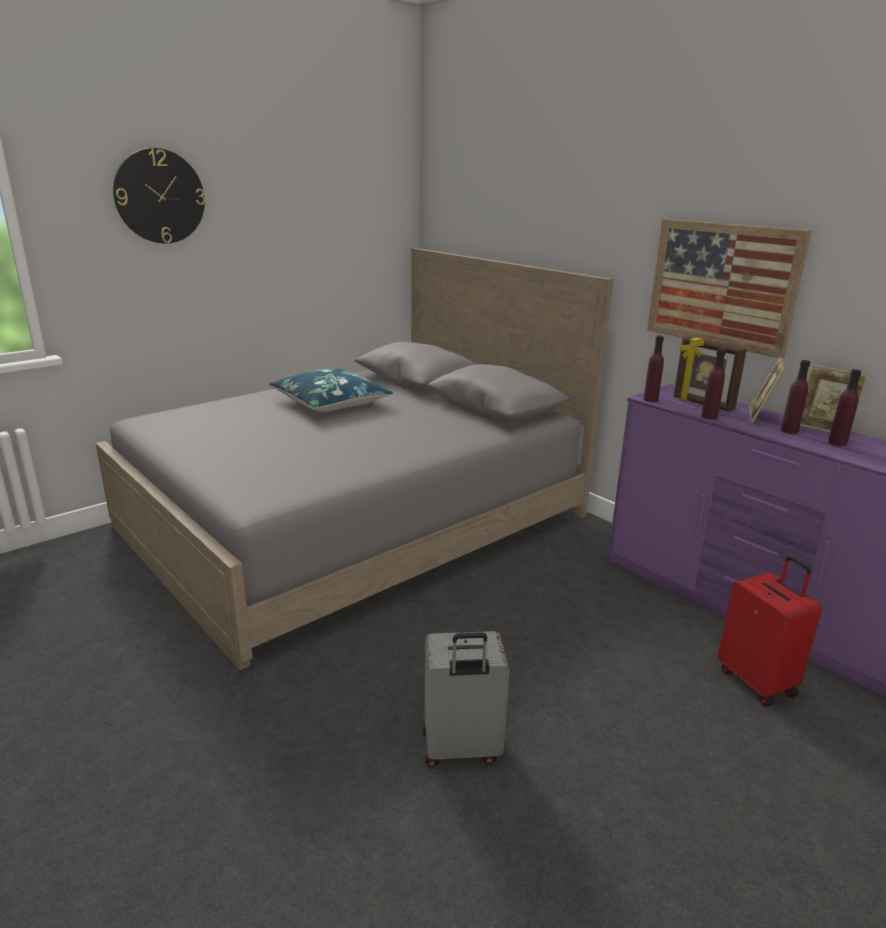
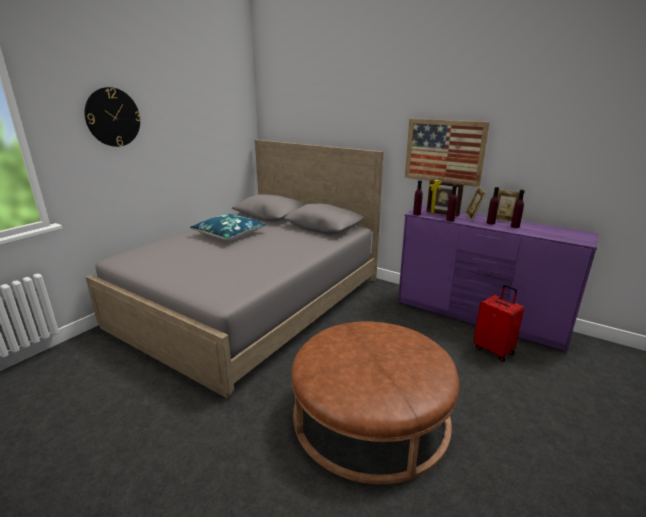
camera: 15 degrees left, 0 degrees up
(461, 749) = (370, 414): grey suitcase -> brown ottoman

